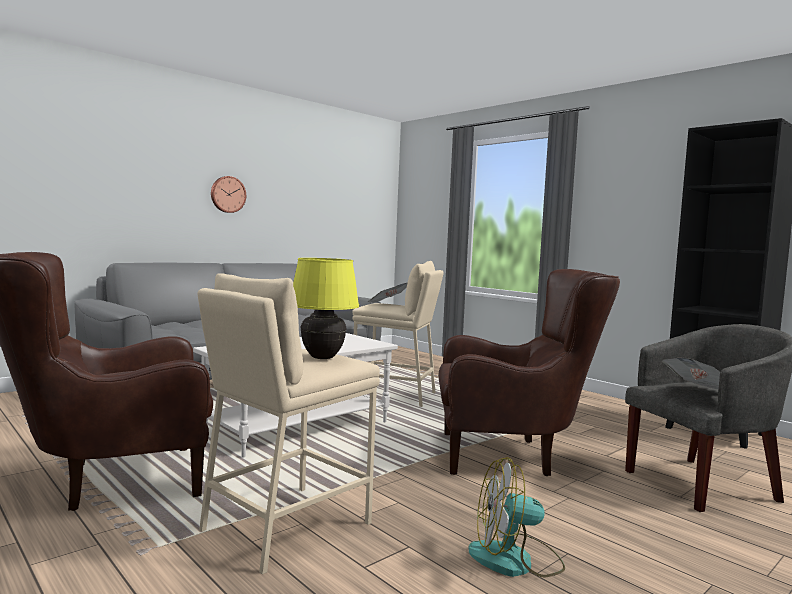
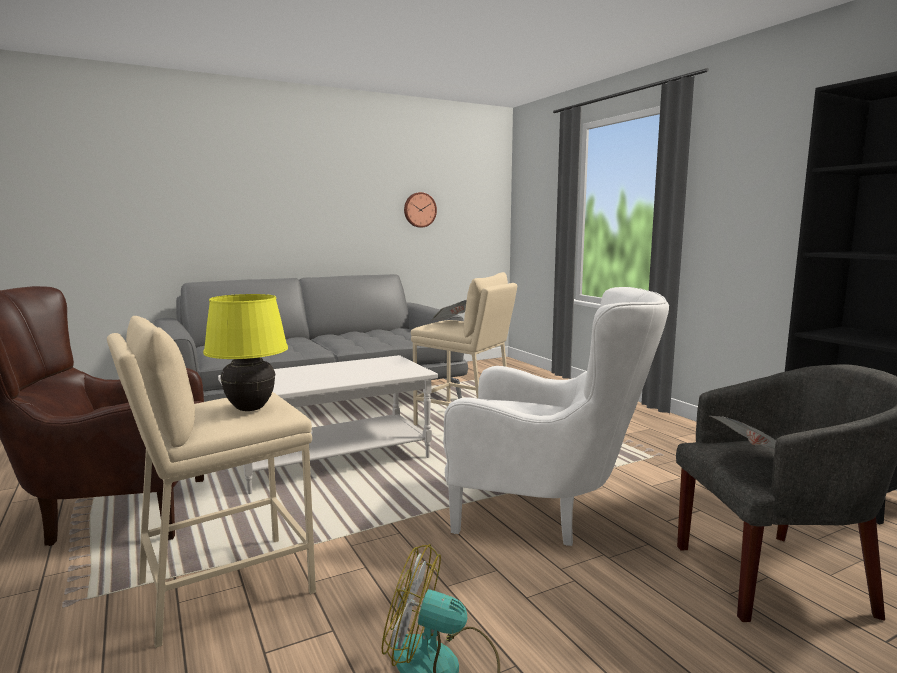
camera: 15 degrees right, 5 degrees up
(227, 194) = (309, 204): wall clock -> wall clock (419, 210)
(514, 456) = (546, 513): brown armchair -> white armchair

